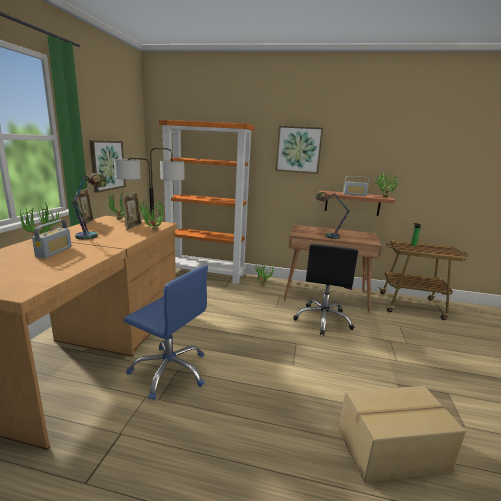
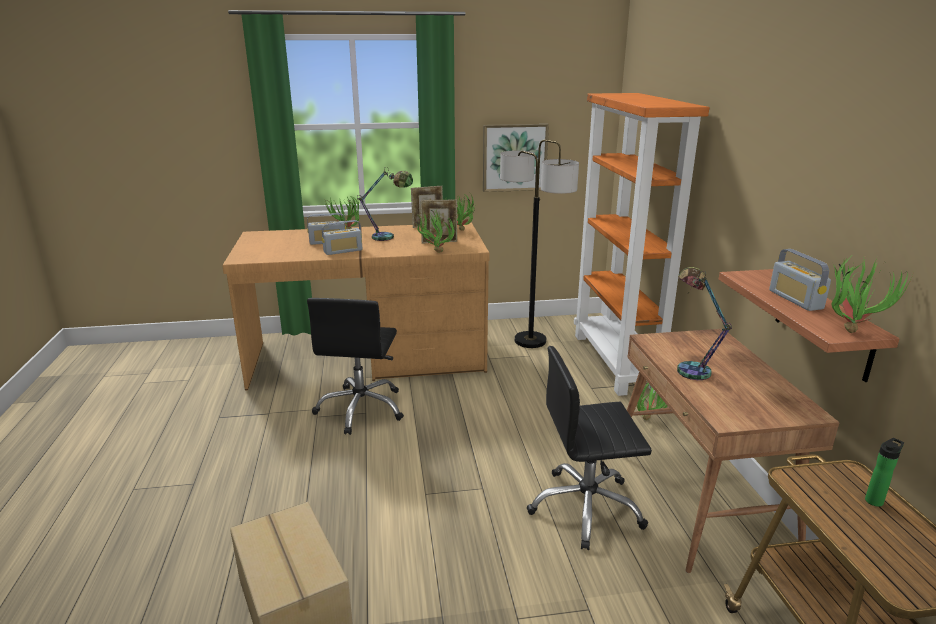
camera: 70 degrees right, 5 degrees up
(95, 251) = (343, 251): none -> radio
(170, 371) = (361, 409): blue office chair -> black office chair
(298, 149) = (758, 166): picture -> none

